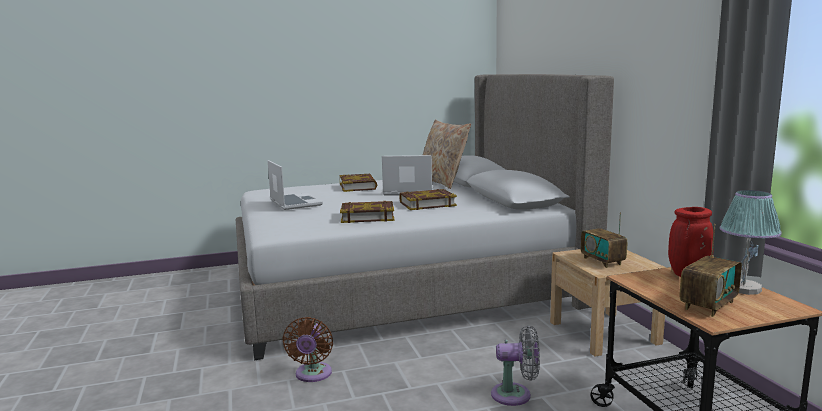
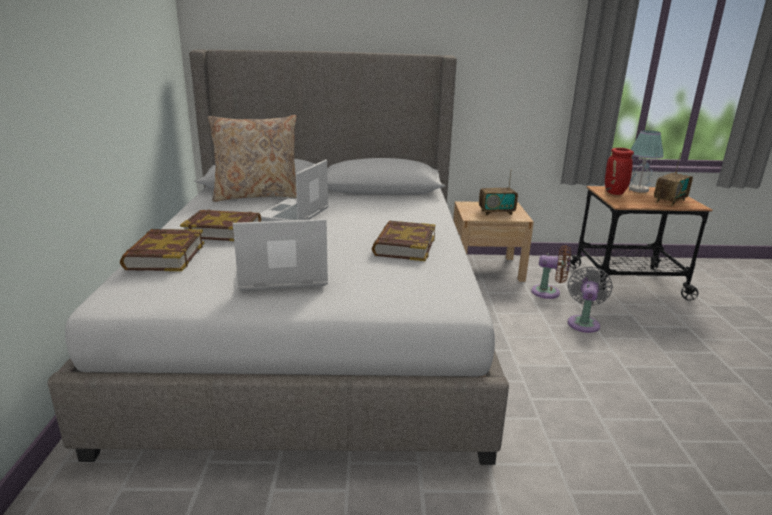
camera: 75 degrees left, 10 degrees up
(312, 375) = (539, 420): brown fan -> brown fan (549, 293)
(427, 204) = (367, 216): book -> book (164, 256)
(708, 305) = (669, 201): radio -> radio turned 75 degrees clockwise

